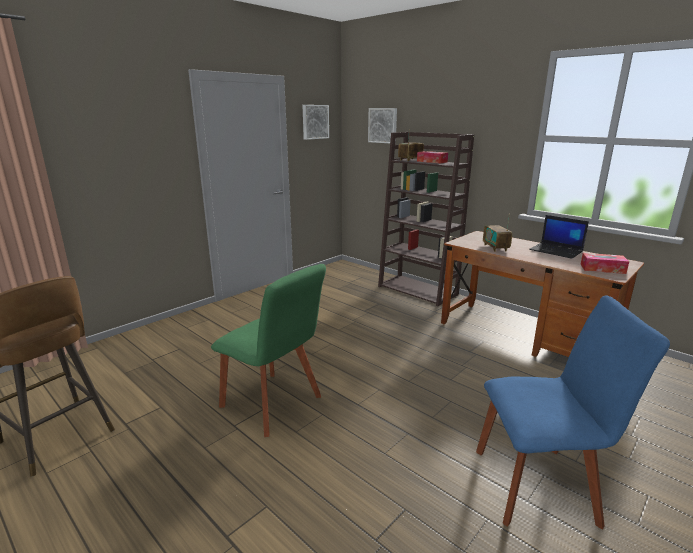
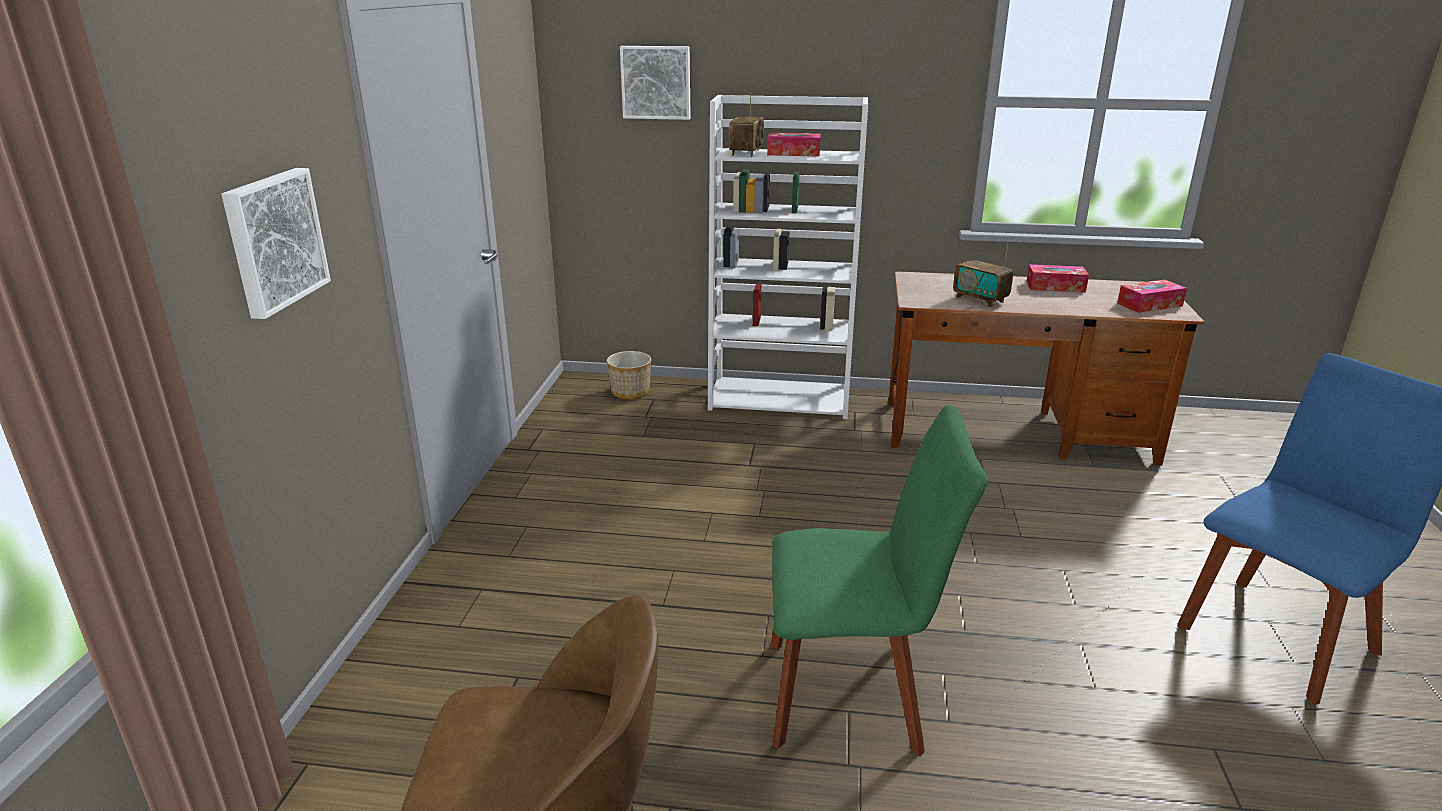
camera: 35 degrees left, 5 degrees up
(315, 122) = (511, 82): picture -> picture (273, 240)
(356, 272) = (631, 392): none -> planter
(418, 290) = (781, 398): brown bookcase -> white bookcase
(556, 251) = (1055, 286): laptop -> tissue box

